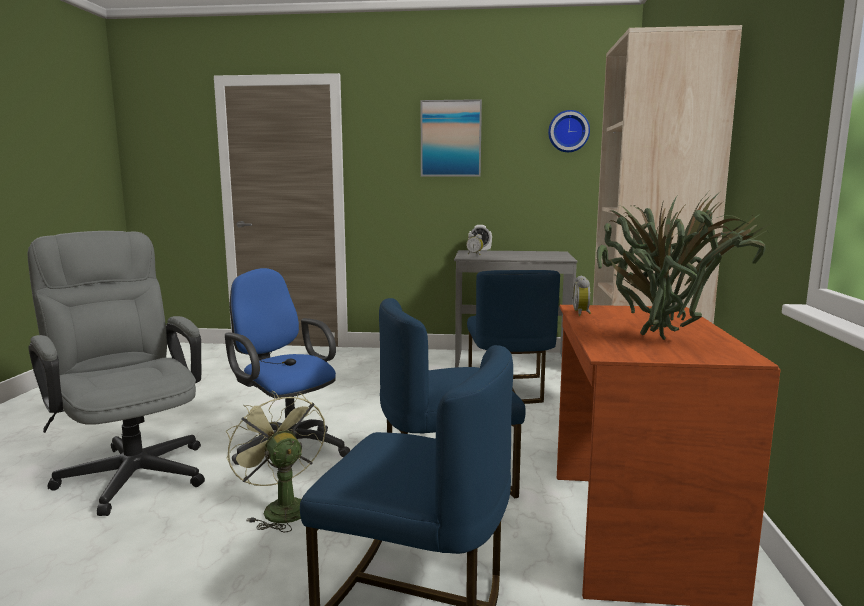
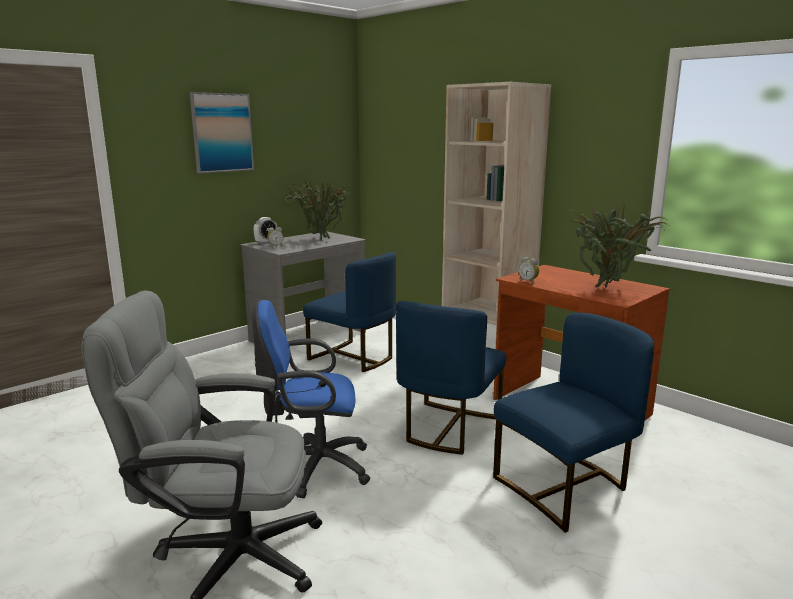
camera: 50 degrees left, 5 degrees up
(280, 507) = (406, 499): green fan -> none
(534, 255) = (319, 239): none -> potted plant
(568, 131) = (316, 125): wall clock -> none

